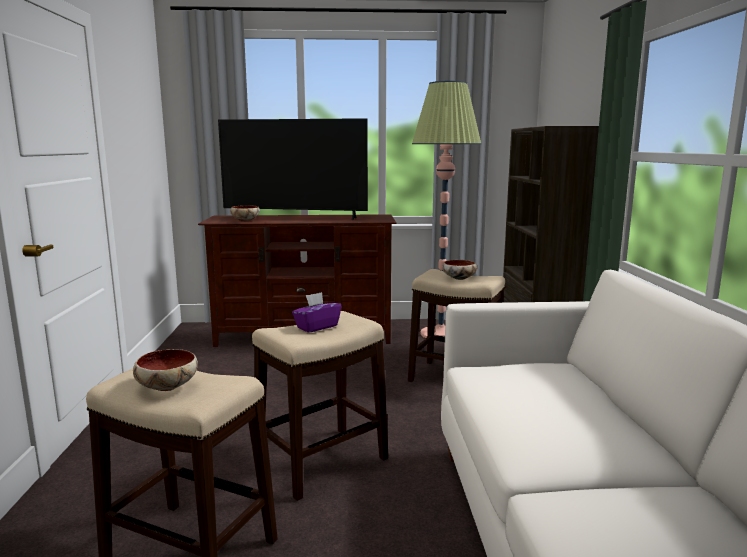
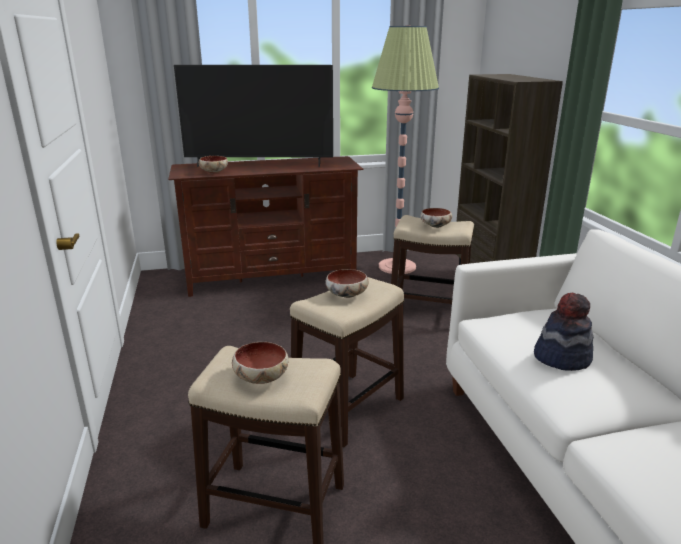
camera: 10 degrees left, 10 degrees up
(316, 327) = (346, 295): purple tissue box -> bowl
(538, 404) = (561, 357): none -> hat

